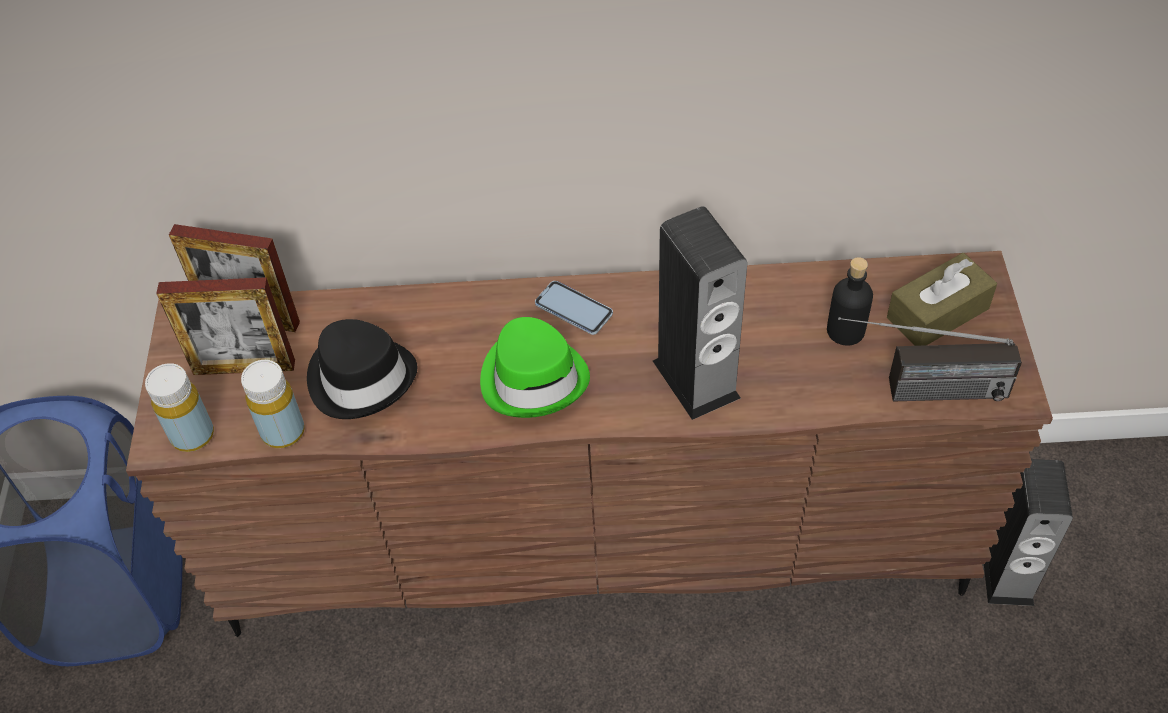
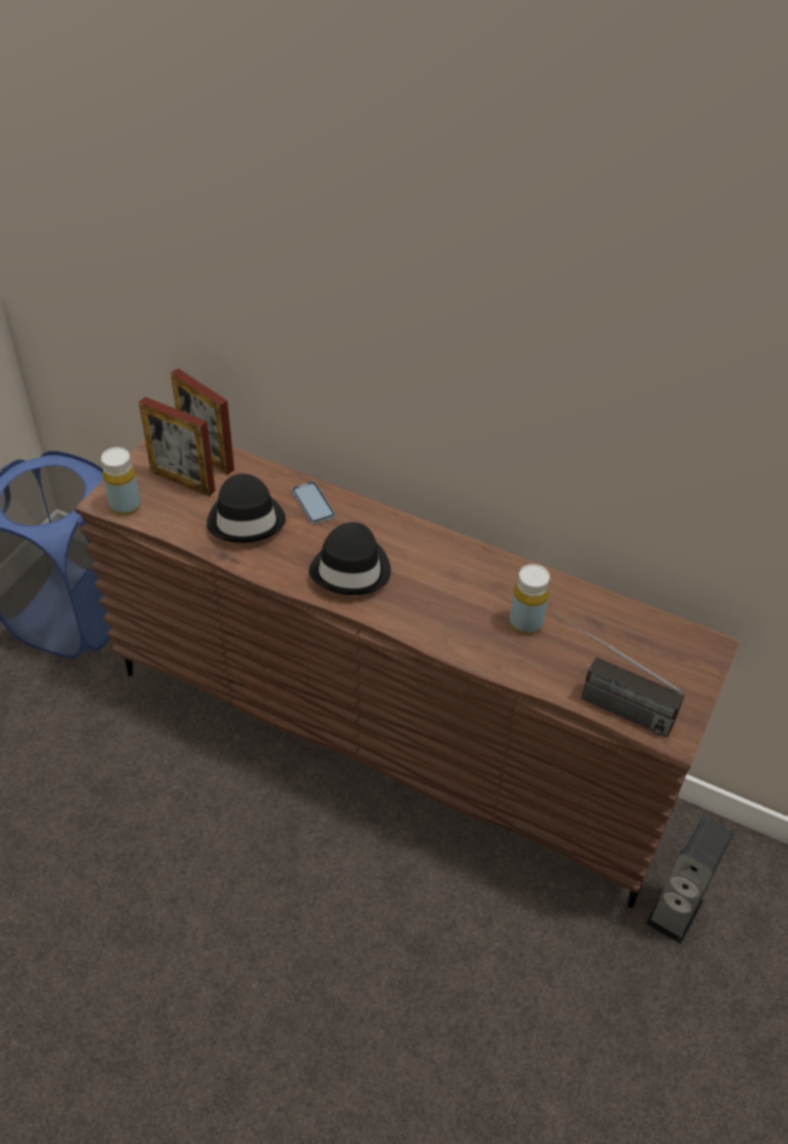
camera: 25 degrees right, 5 degrees down
(283, 431) = (177, 528): yellow bottle -> yellow bottle (525, 623)
(534, 378) = (352, 569): green hat -> black hat
(573, 309) = (409, 540): phone -> phone (313, 504)
(696, 379) = (456, 620): speaker -> none
(845, 330) = (583, 638): black bottle -> none
(937, 313) = (659, 658): brown tissue box -> none

